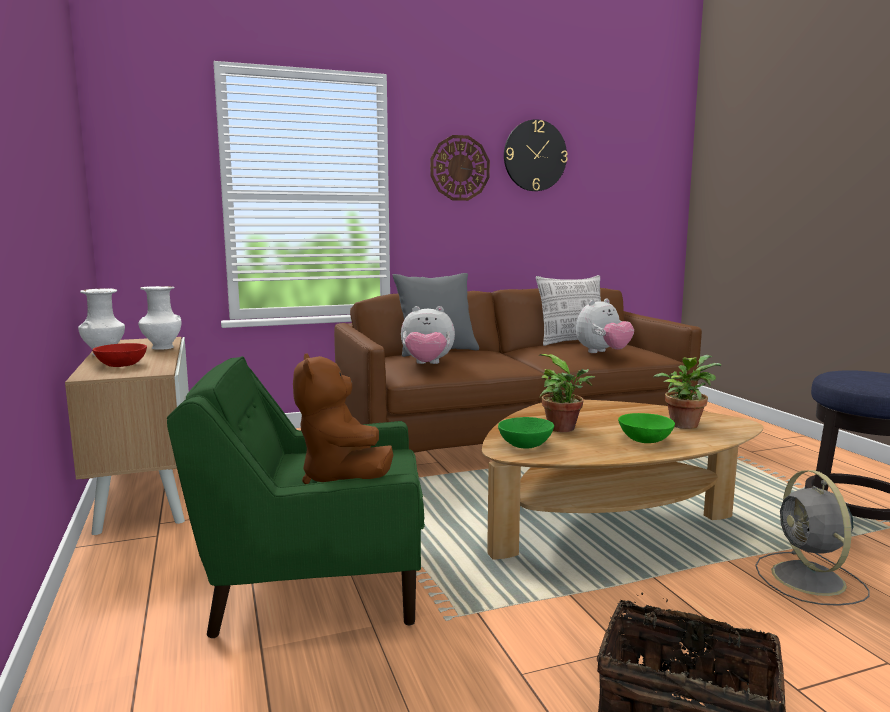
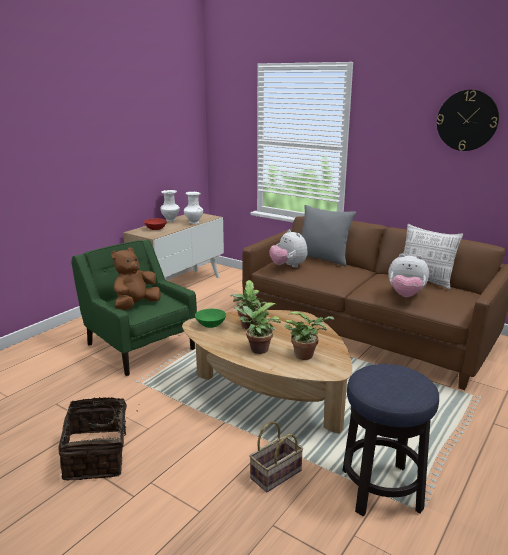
camera: 55 degrees right, 10 degrees up
(459, 168) = (399, 129): wall clock -> none
(644, 440) = (257, 350): green bowl -> potted plant
(810, 580) = (275, 475): grey fan -> basket

